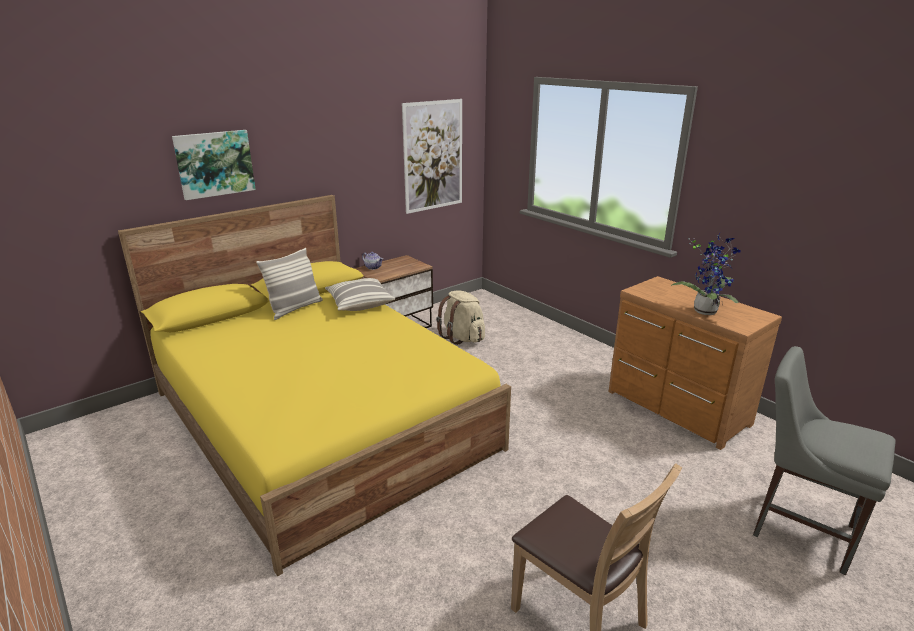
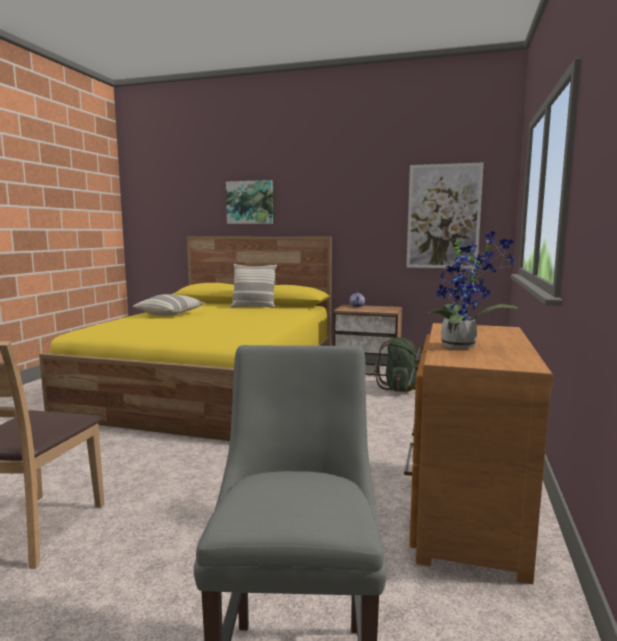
camera: 55 degrees right, 15 degrees down
(359, 304) = (287, 313): pillow -> pillow (170, 314)
(462, 338) = (399, 389): beige backpack -> green backpack

